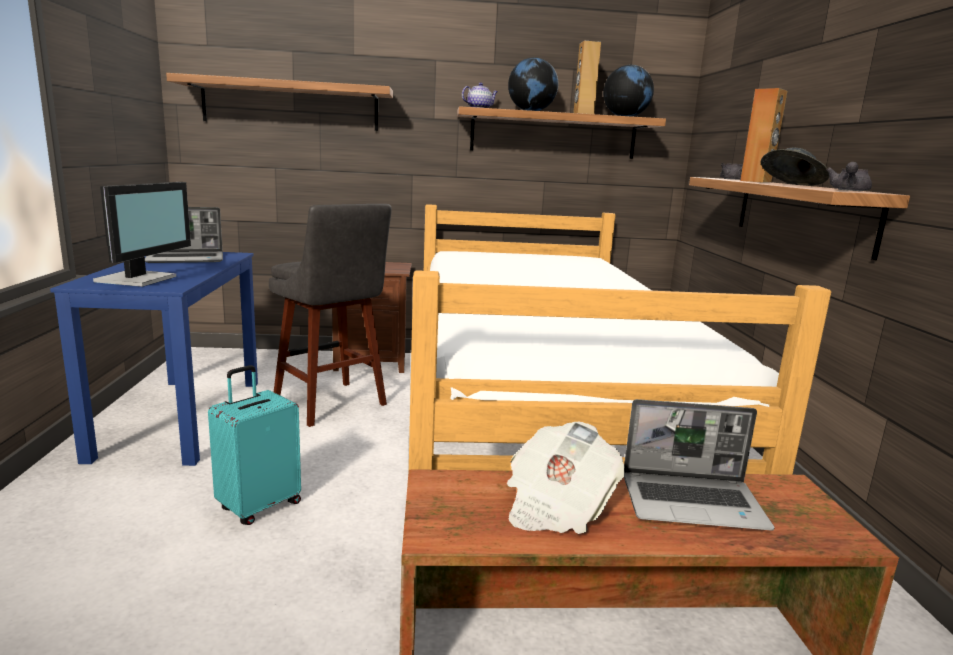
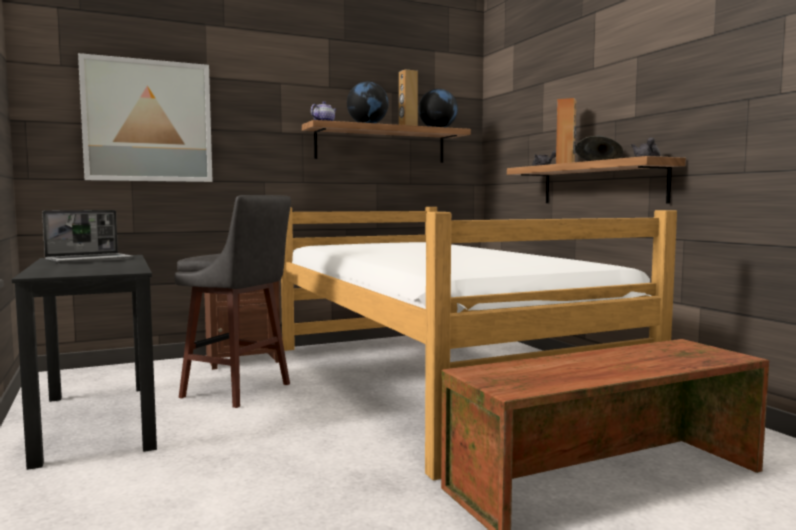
camera: 20 degrees left, 10 degrees down
(140, 279) = (85, 270): monitor -> none
(182, 417) = (97, 421): blue desk -> black desk
(259, 506) = (253, 462): turquoise suitcase -> none
(291, 105) = (148, 121): shelf -> picture
(556, 505) = (565, 369): newspaper -> none
(694, 502) = (640, 356): laptop -> none

